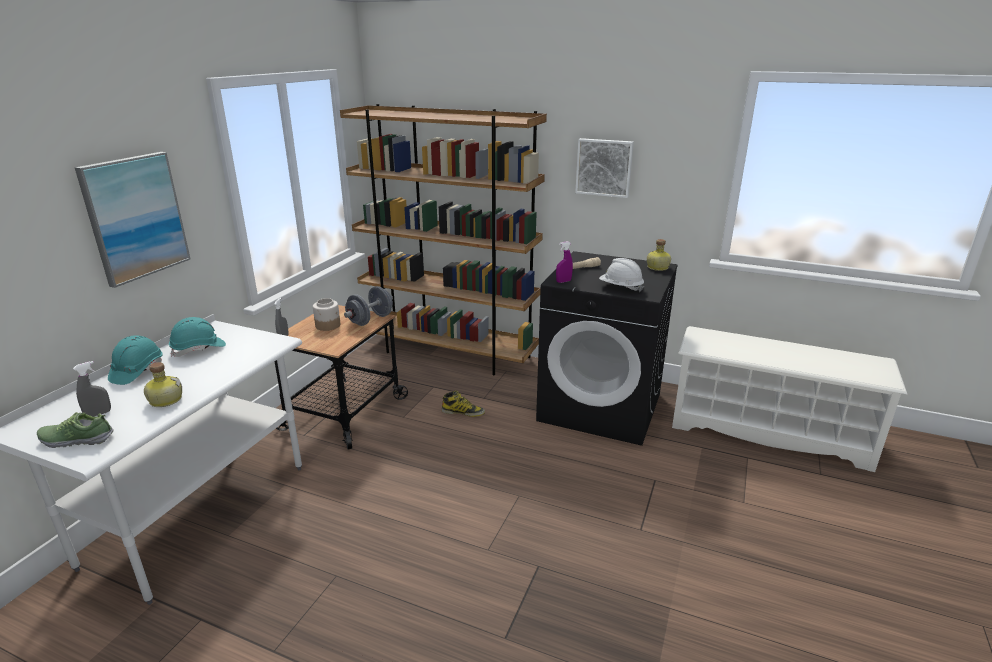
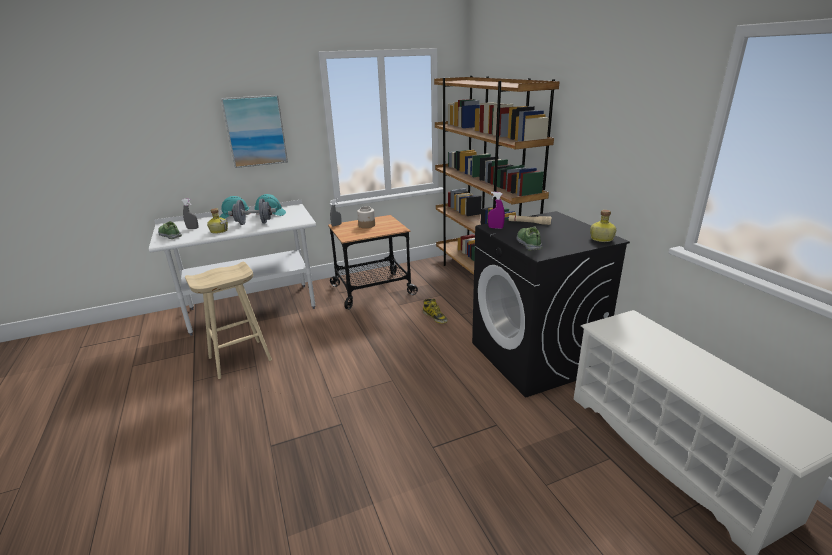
camera: 45 degrees right, 0 degrees up
(298, 583) = (239, 359): none -> beige stool
(370, 320) = (392, 229): grey dumbbell -> grey dumbbell (254, 223)
(604, 167) = (597, 135): picture -> none
(620, 288) = (529, 243): white hard hat -> shoe

